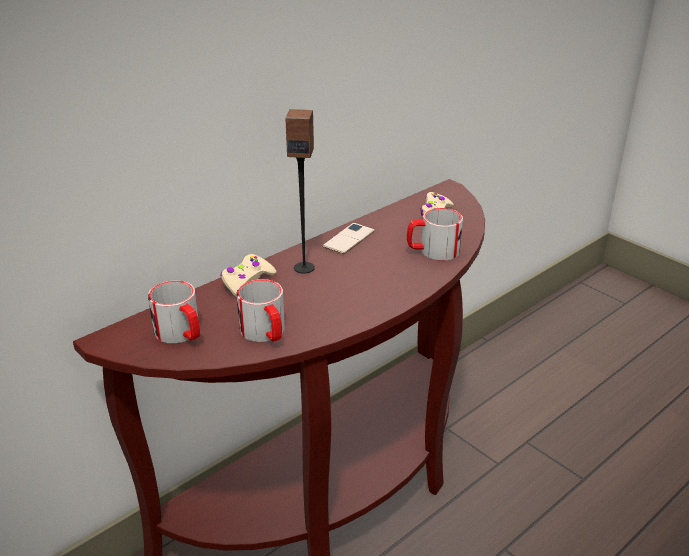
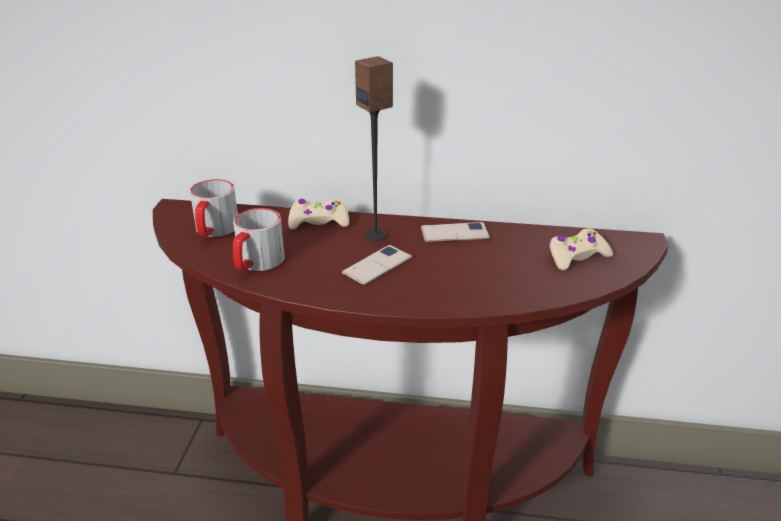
camera: 50 degrees right, 0 degrees up
(345, 285) = (377, 265): none -> phone
(432, 251) = (506, 284): mug -> none

